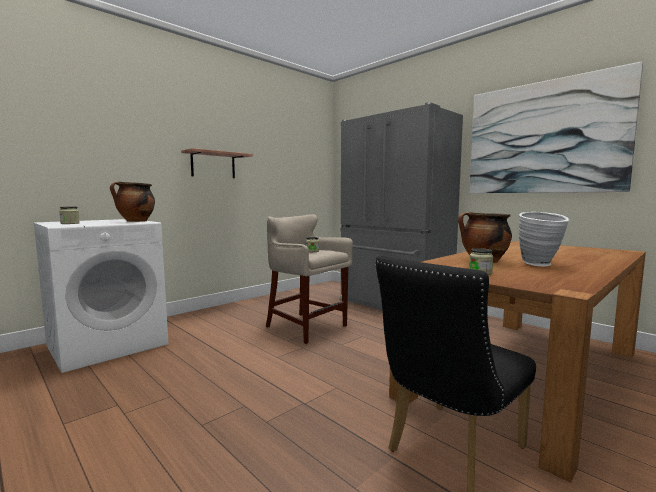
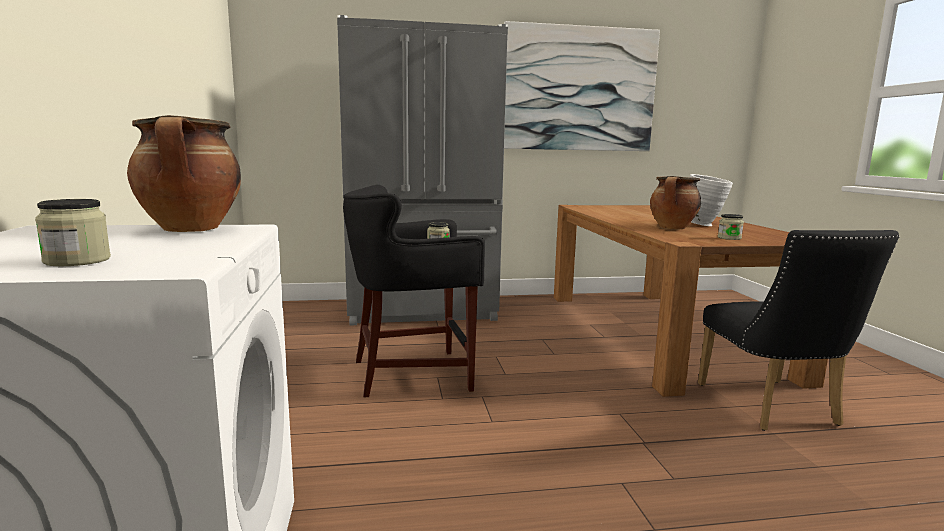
camera: 55 degrees left, 5 degrees up
(213, 165) = (125, 71): shelf -> none
(305, 327) = (414, 374): beige stool -> black stool

